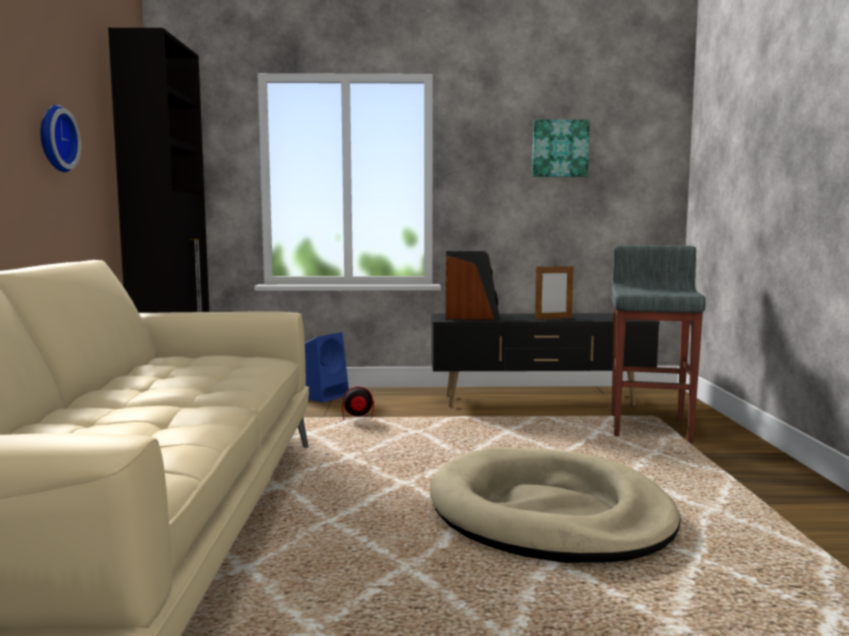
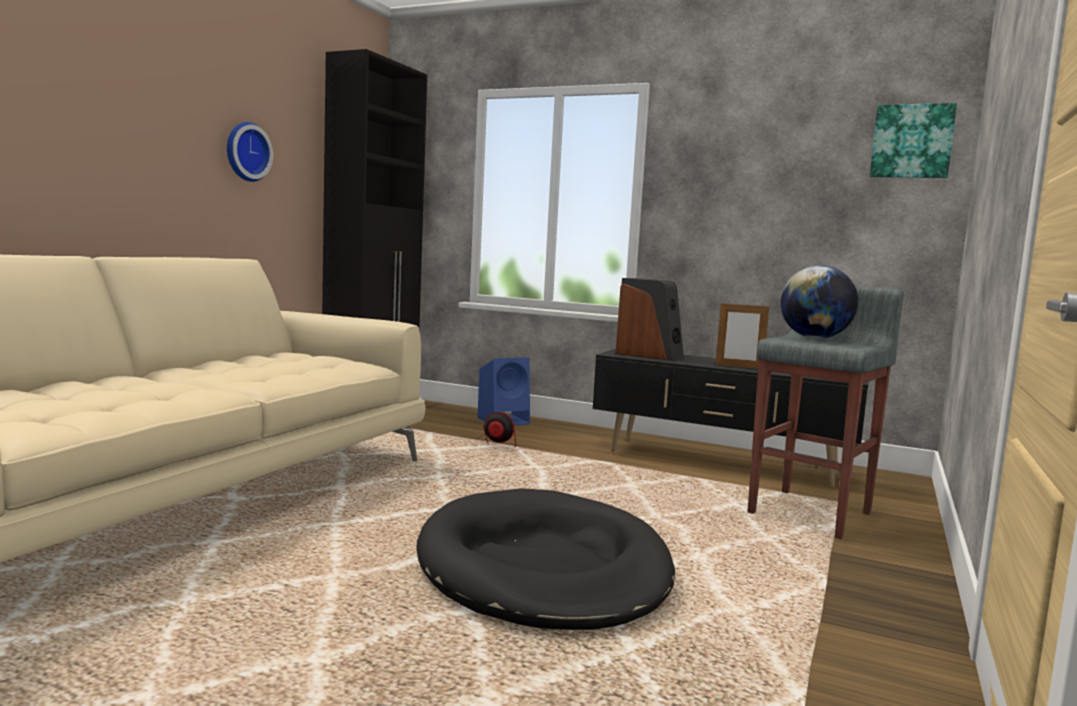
camera: 25 degrees right, 0 degrees up
(549, 514) = (543, 568): beige dog bed -> black dog bed
(560, 148) = (791, 166): picture -> picture (911, 141)
(645, 289) = (814, 338): none -> globe

